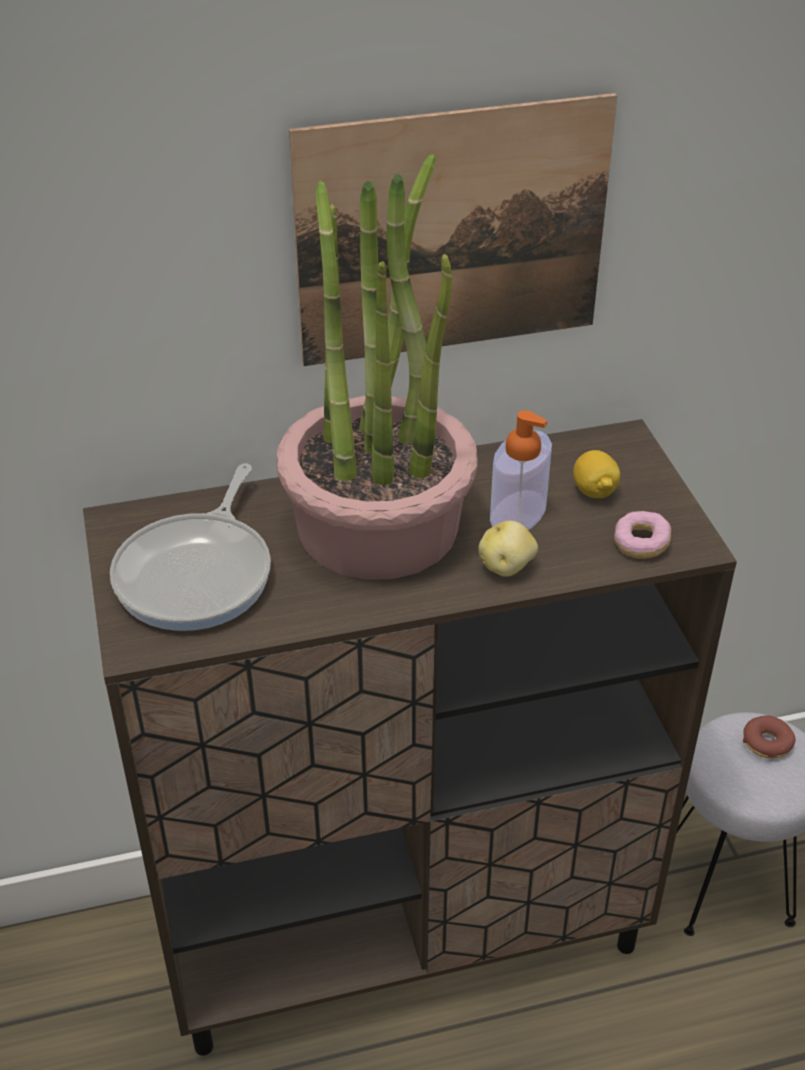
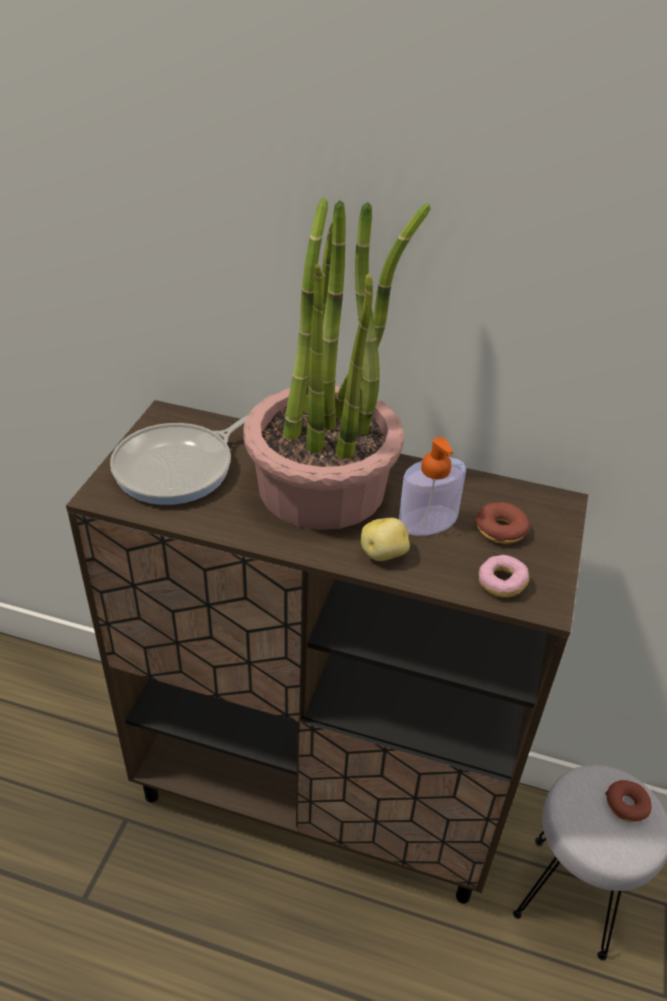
camera: 30 degrees right, 0 degrees up
(452, 233) = (448, 281): picture -> none
(594, 491) = (500, 530): lemon -> donut

